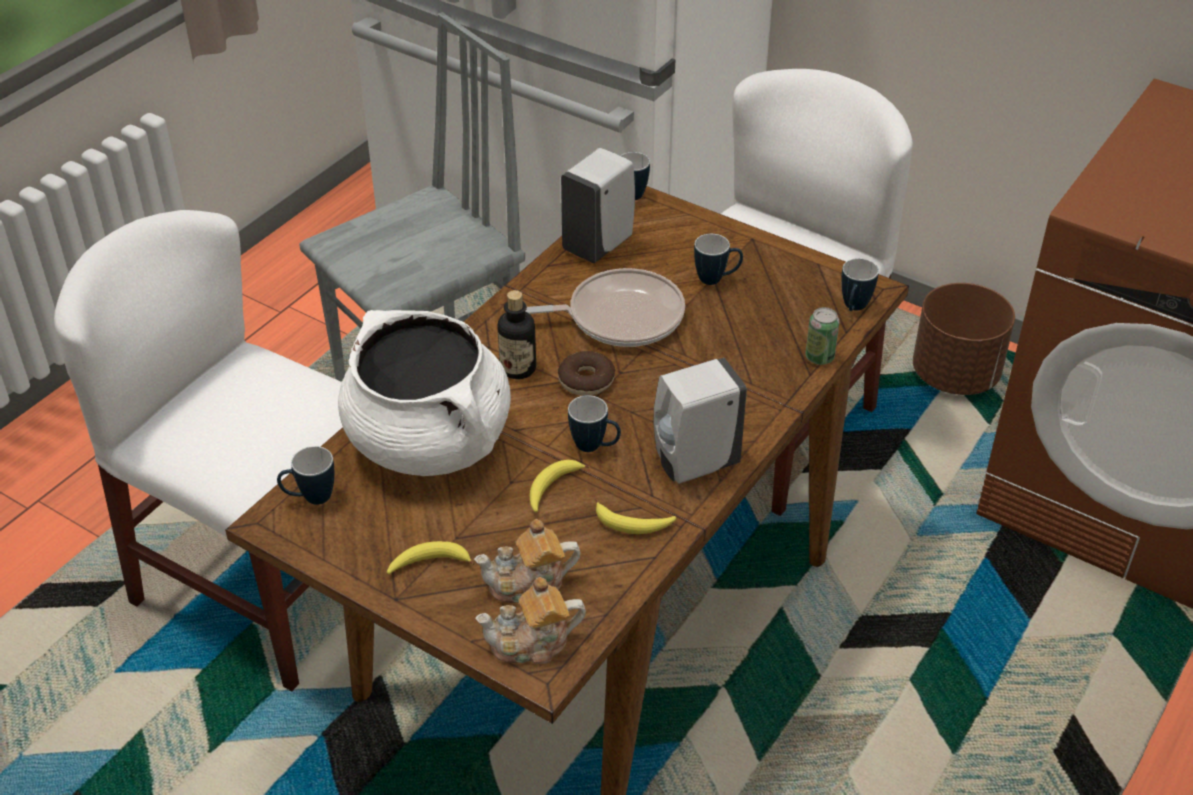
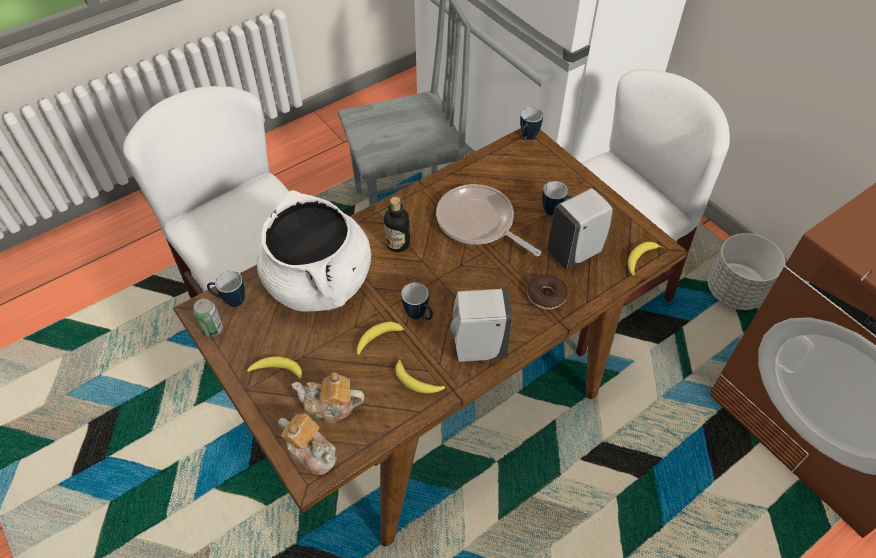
camera: 20 degrees right, 10 degrees up
(532, 643) = (312, 451): teapot -> teapot turned 150 degrees counterclockwise
(586, 380) = (436, 265): donut -> donut (546, 296)
(599, 244) = (491, 166): white soap dispenser -> white soap dispenser (575, 252)
(618, 317) = (478, 223): frying pan -> frying pan turned 150 degrees counterclockwise
(819, 357) = (599, 291): can -> can (212, 329)
(853, 309) = (640, 259): mug -> banana
(955, 375) = (735, 291): brown planter -> grey planter

